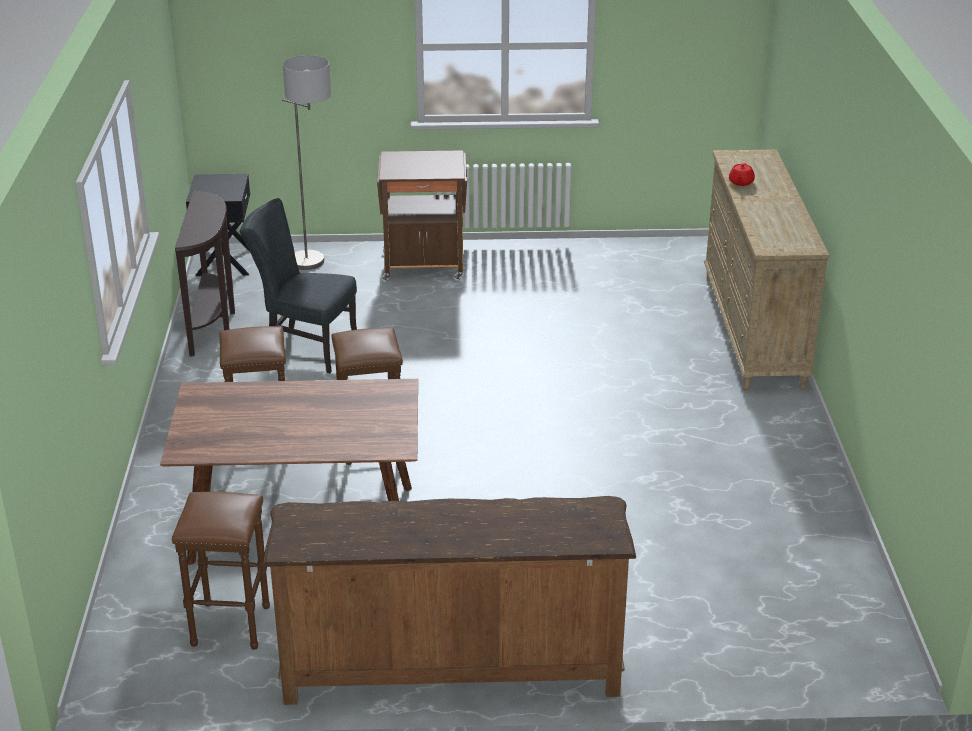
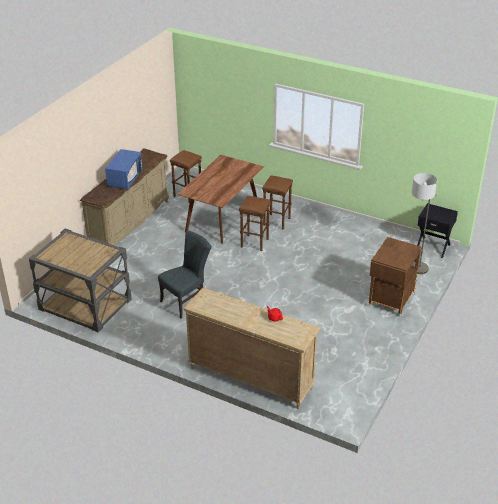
camera: 120 degrees right, 5 degrees up
(214, 324) = (375, 231): brown console table -> none
(304, 348) = (338, 247): grey chair -> grey chair (187, 301)
(467, 520) = (125, 179): none -> blue microwave
(812, 588) = (85, 304): none -> bookcase

